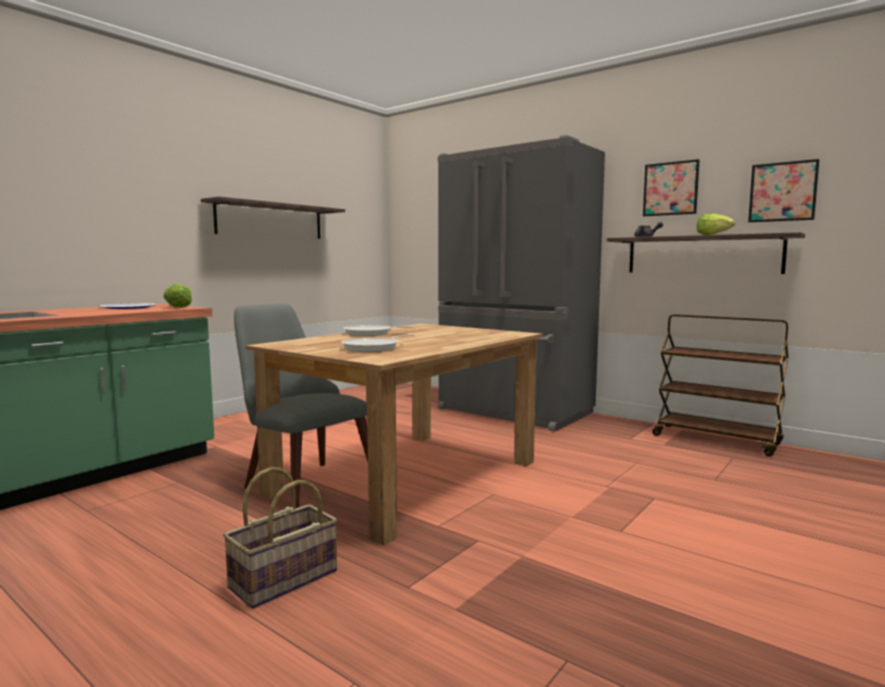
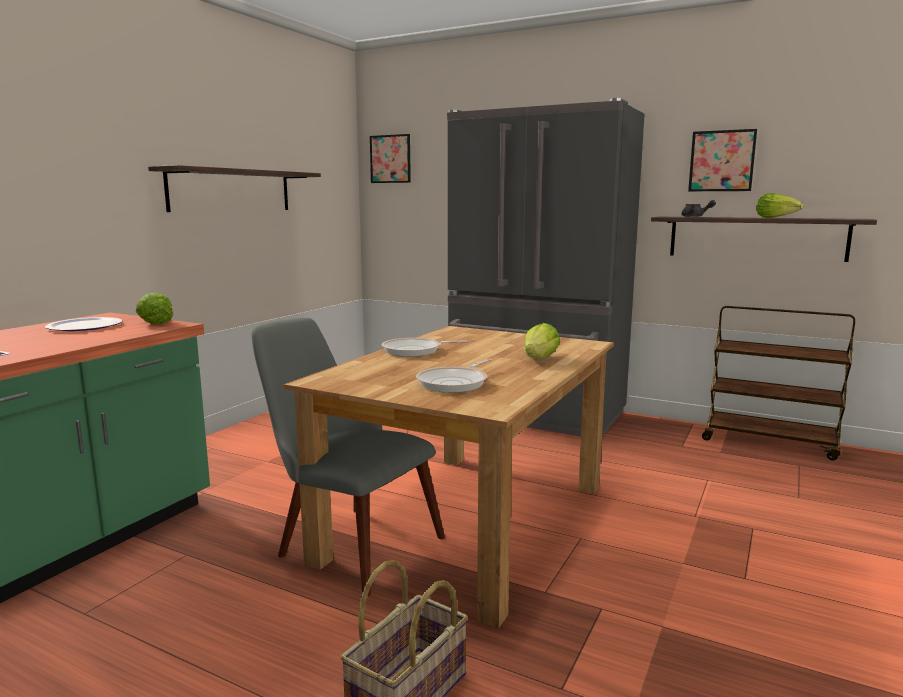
camera: 10 degrees left, 5 degrees up
(463, 339) = (539, 359): none -> lettuce
(782, 192) = (850, 171): picture -> picture (390, 159)

